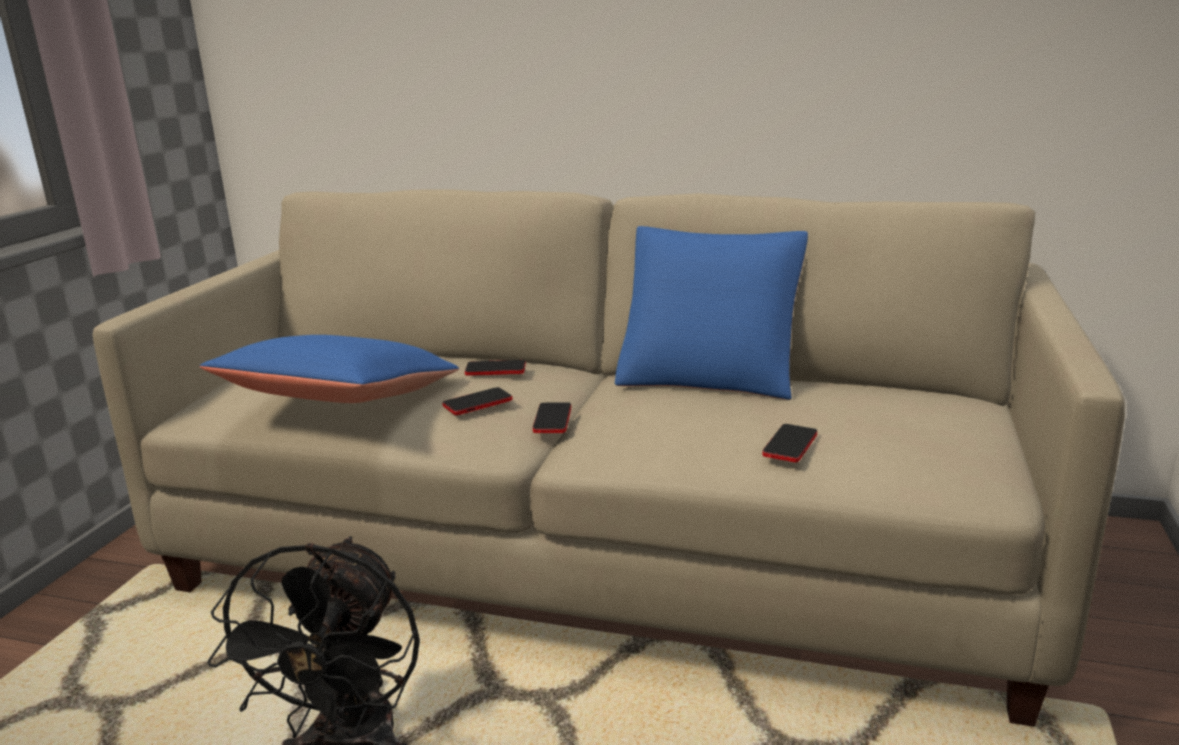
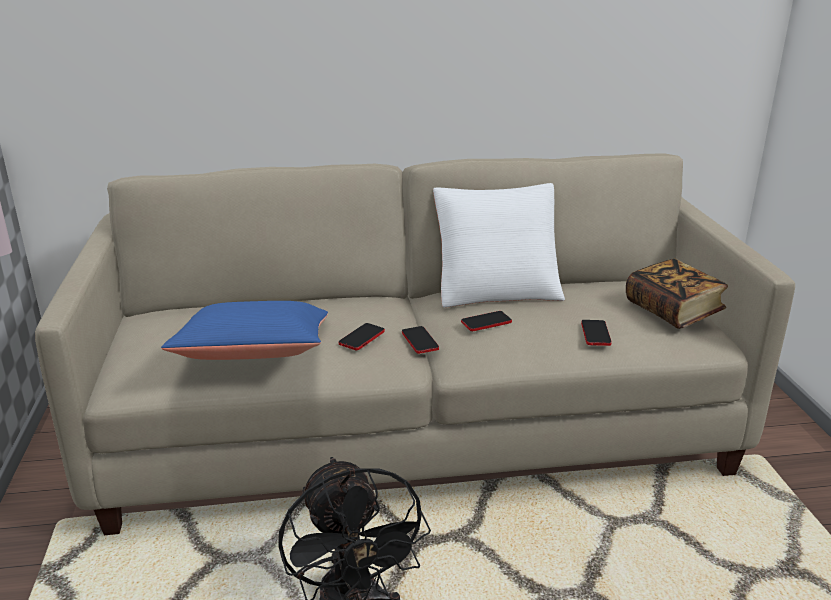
camera: 25 degrees left, 5 degrees up
(495, 369) = (345, 308): phone -> phone (486, 322)
(710, 375) = (496, 289): blue pillow -> white pillow
(946, 434) = (673, 310): none -> book

